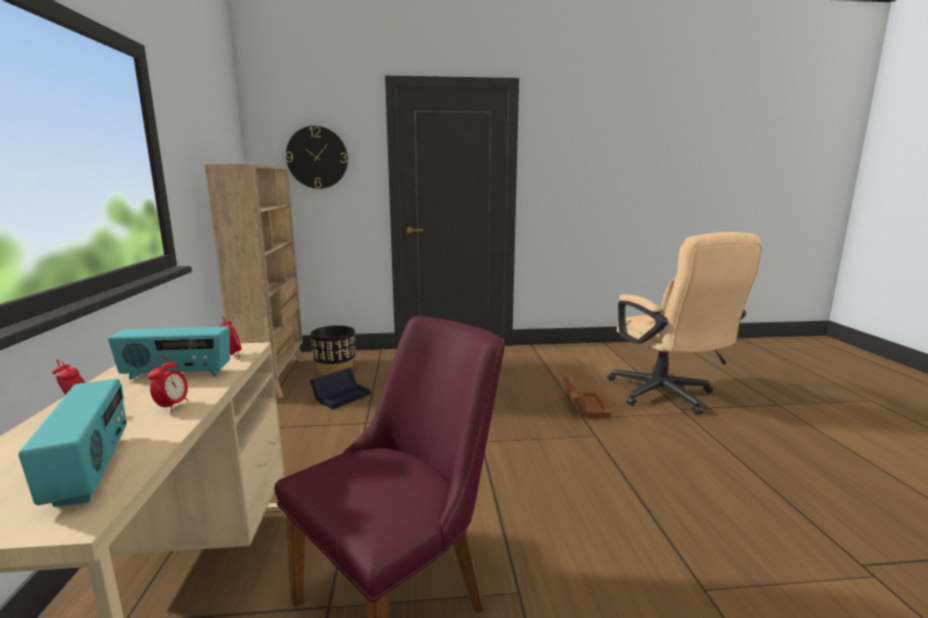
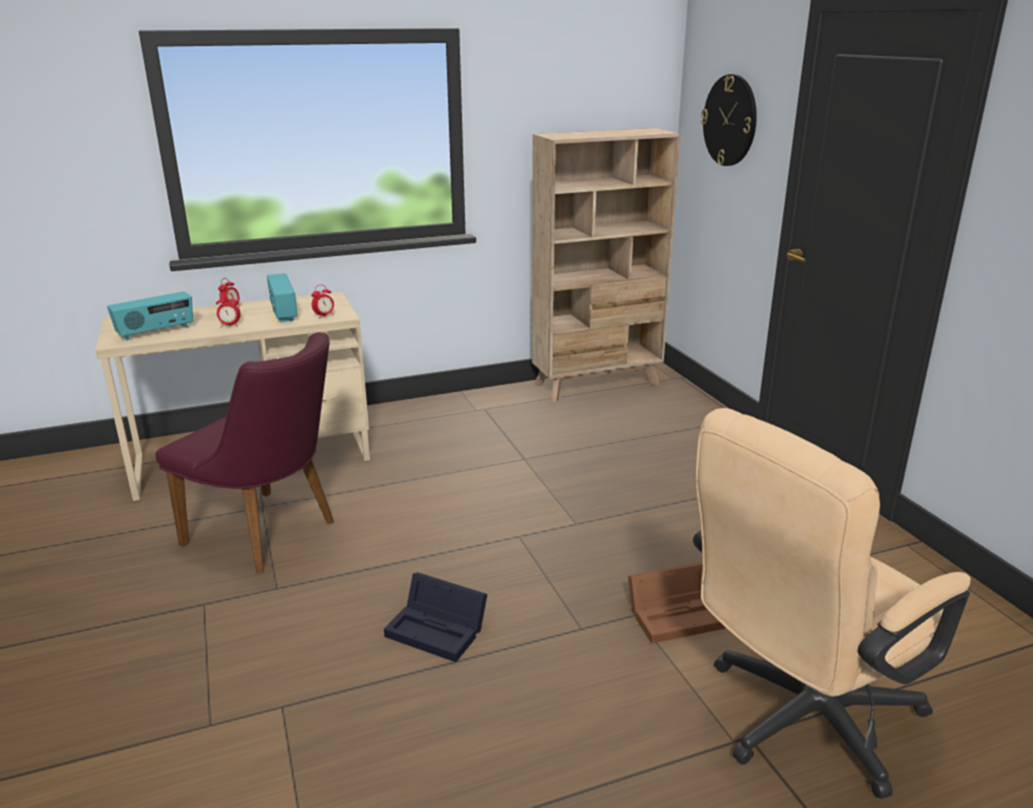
camera: 75 degrees right, 10 degrees up
(335, 369) = (648, 408): black planter -> none
(342, 396) = (580, 430): black storage box -> black storage box (439, 630)

